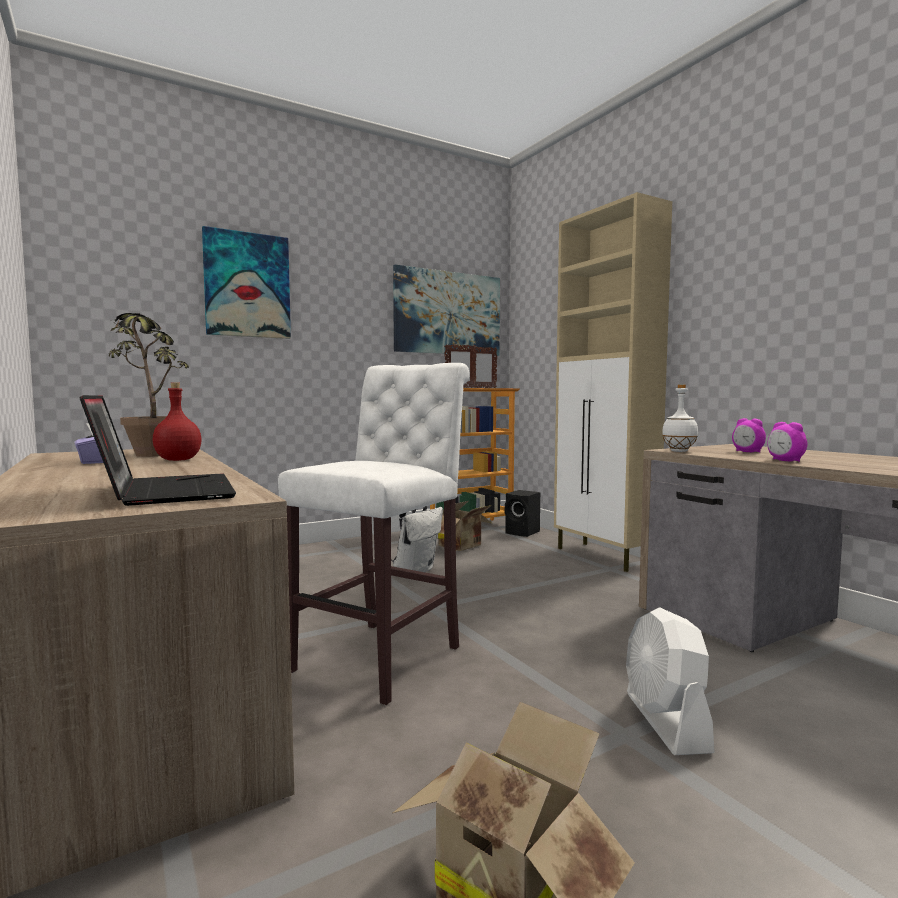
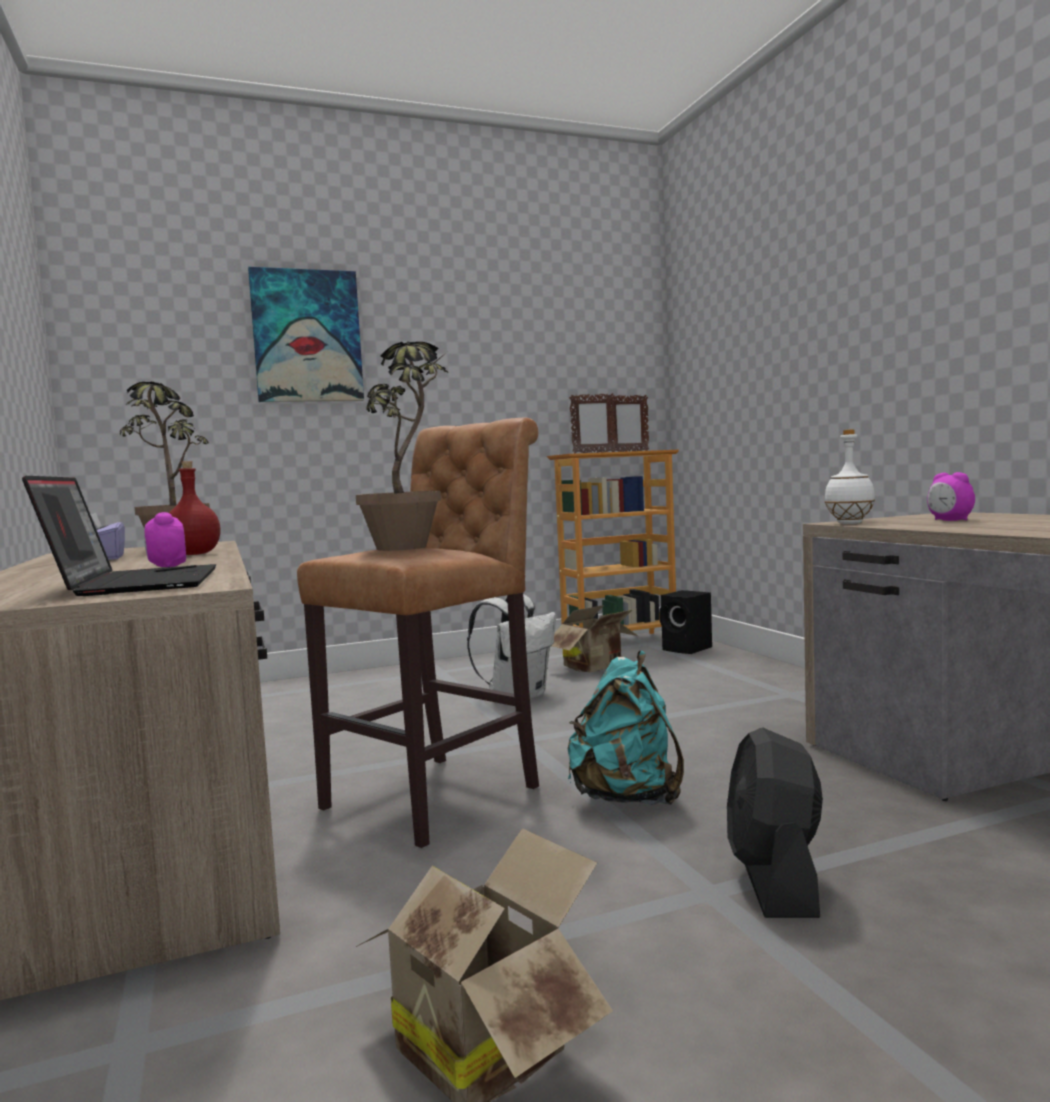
camera: 10 degrees right, 0 degrees up
(372, 460) = (411, 546): none -> potted plant
(384, 656) = (441, 795): white stool -> brown stool
(447, 313) = (576, 352): picture -> none
(529, 655) = (627, 798): none -> turquoise backpack
(604, 557) = (790, 679): beige cabinet -> none
(666, 722) = (774, 880): white fan -> black fan
(785, 461) = (980, 529): alarm clock -> alarm clock (167, 567)

